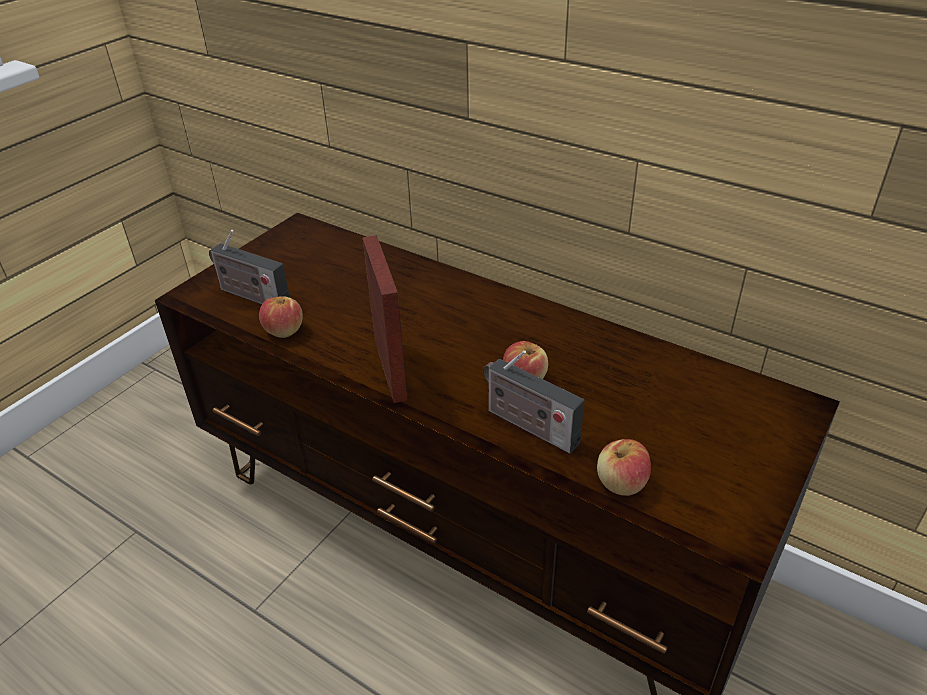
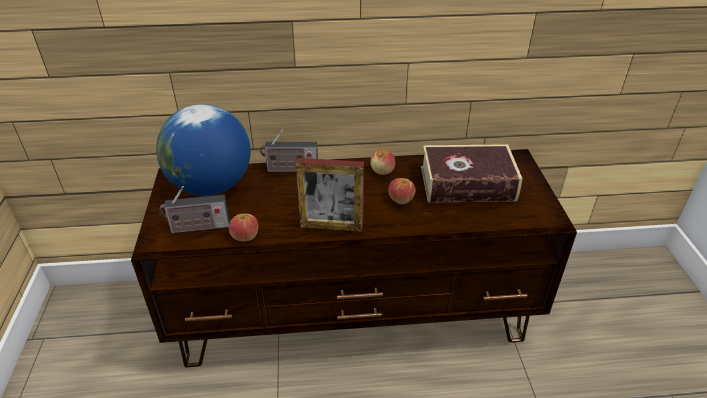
camera: 40 degrees left, 0 degrees up
(321, 255) = (211, 186): none -> globe
(390, 369) = (331, 226): picture frame -> picture frame turned 150 degrees clockwise
(527, 425) = (427, 219): radio -> radio (290, 169)
(621, 483) = (491, 222): apple -> apple (382, 171)
(654, 405) = (467, 184): none -> book

